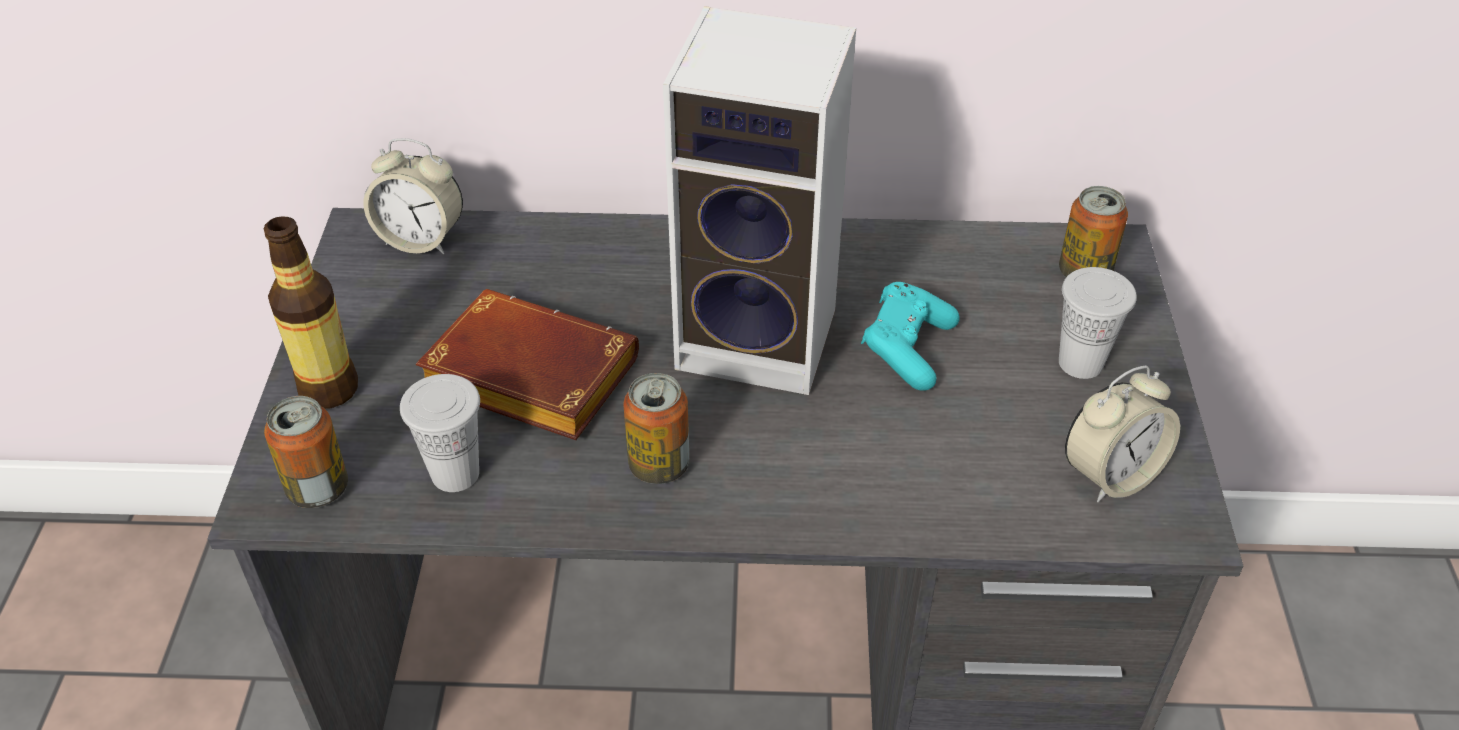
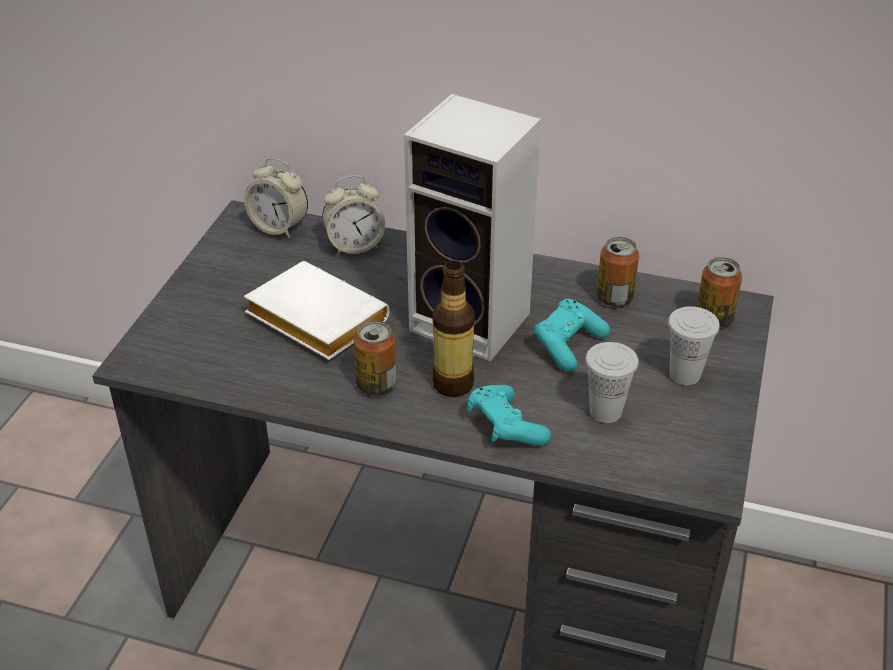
camera: 15 degrees right, 5 degrees down
(318, 488) = (165, 360): can -> can (614, 298)
(329, 389) = (191, 305): bottle -> bottle (453, 384)
(455, 473) = (249, 366): white cup -> white cup (605, 411)
(524, 378) = (312, 319): brown book -> white book
(870, 496) = (505, 428): none -> turquoise game controller
(1111, 475) = (674, 446): alarm clock -> alarm clock (354, 245)

